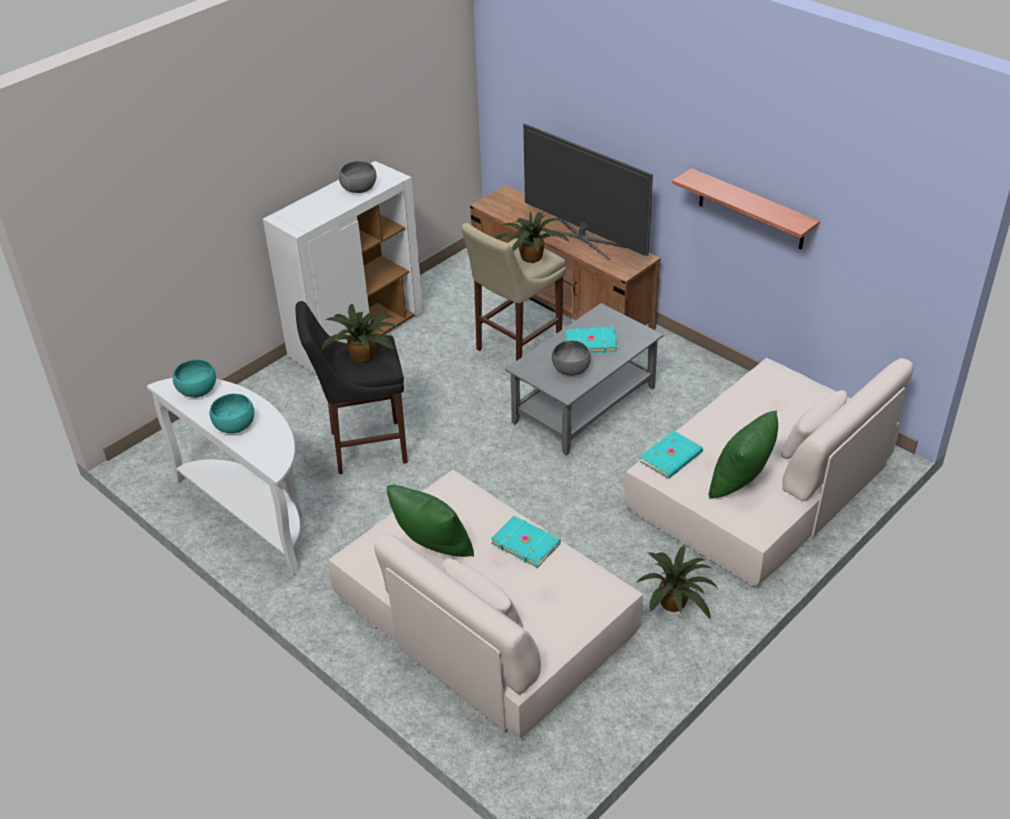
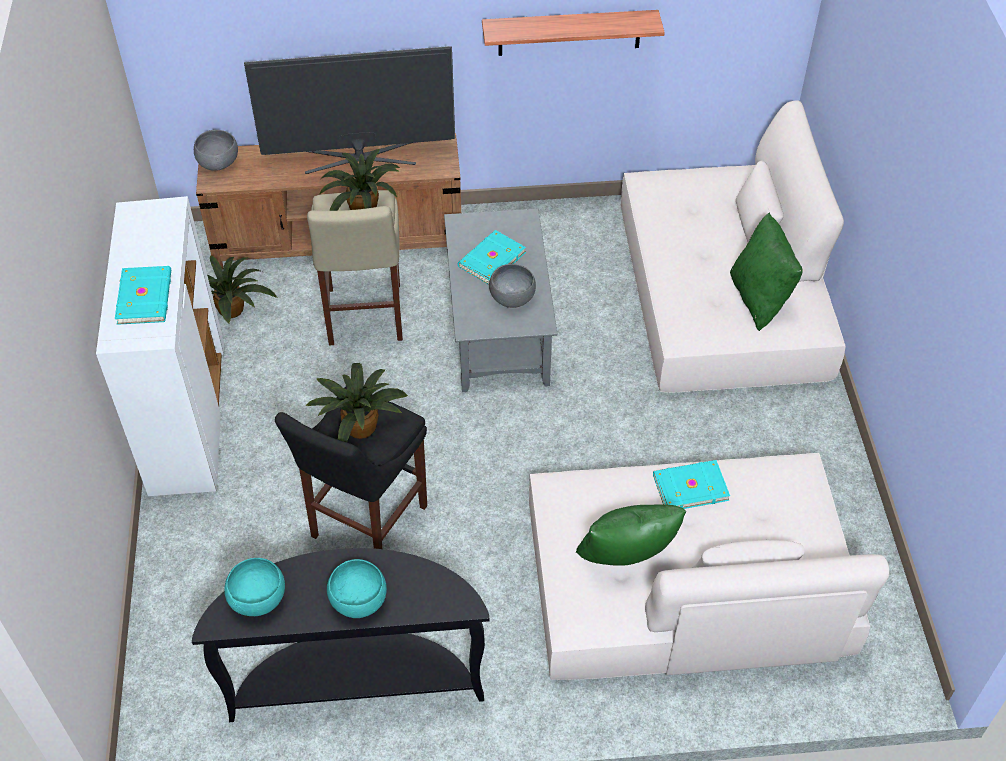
camera: 50 degrees left, 10 degrees up
(253, 513) = (356, 679): white console table -> black console table
(359, 189) = (152, 246): grey bowl -> grey bowl (218, 163)
(672, 457) = (686, 317): turquoise book -> turquoise book (146, 297)
(675, 603) = (797, 443): potted plant -> potted plant (233, 309)

